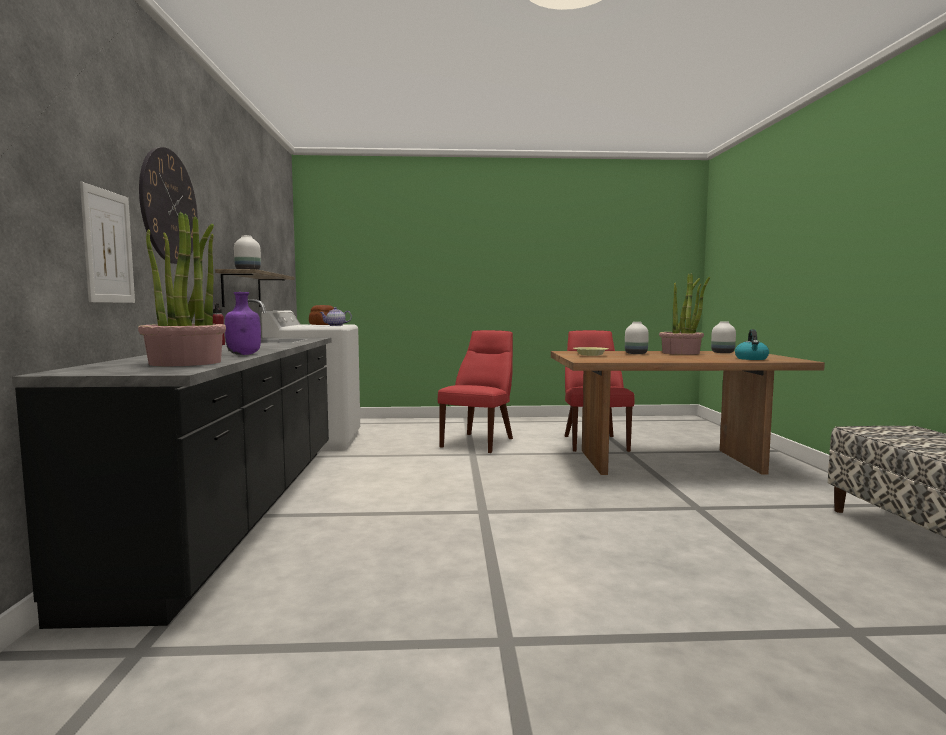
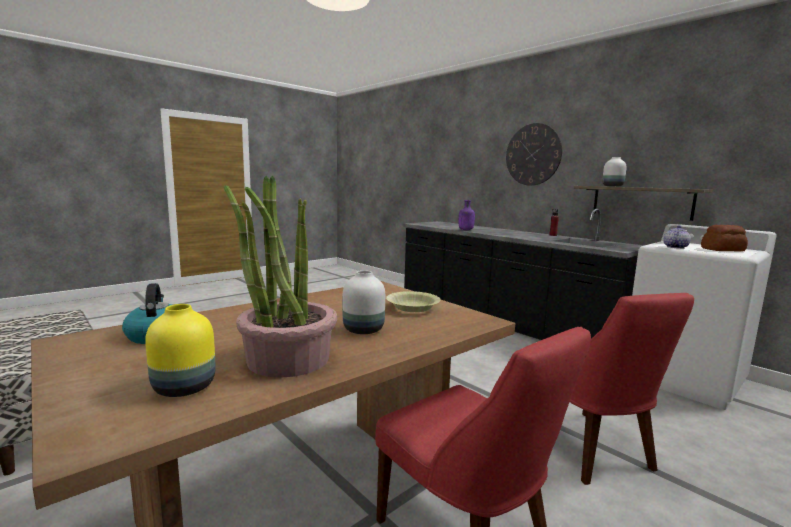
camera: 140 degrees right, 5 degrees up
(108, 246) = (483, 181): picture -> none
(186, 363) = (442, 225): potted plant -> none
(722, 353) = (184, 388): white vase -> yellow vase

